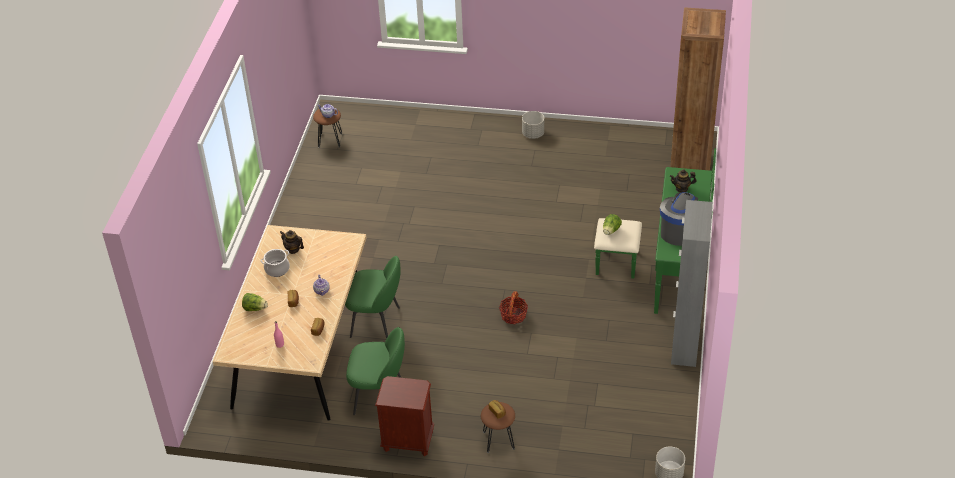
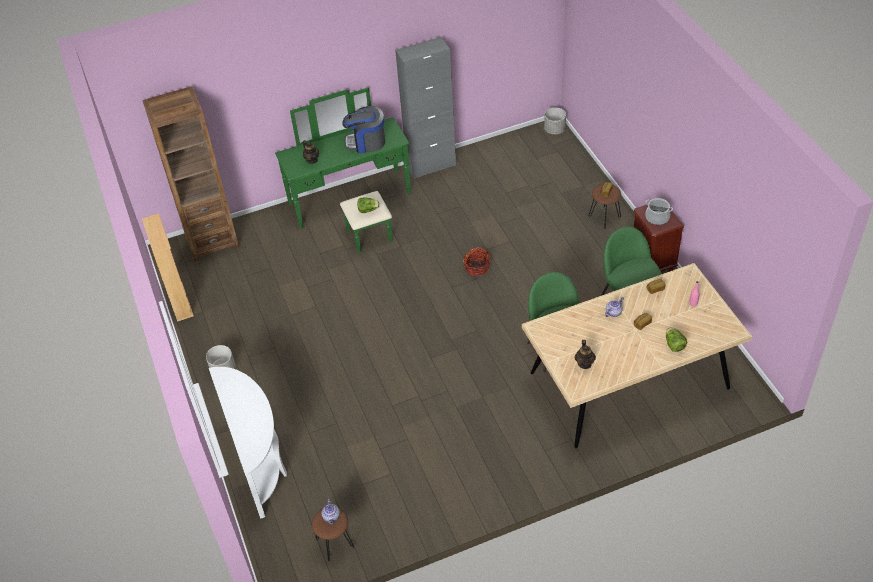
camera: 120 degrees left, 5 degrees up
(277, 269) = (618, 359): cooking pot -> cooking pot (657, 217)
(429, 127) = (260, 461): none -> white console table
(629, 131) = (179, 301): none -> beige bookcase

